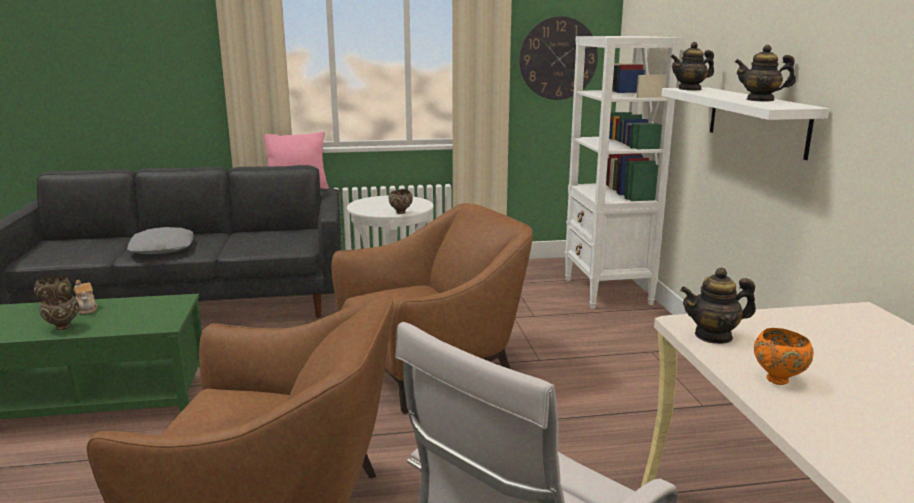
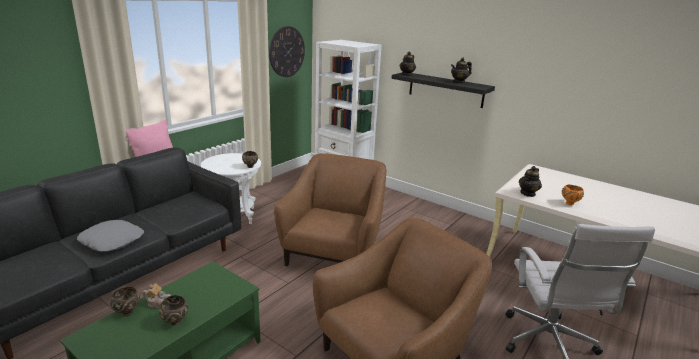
camera: 45 degrees left, 5 degrees up
(757, 120) = (445, 89): white shelf -> black shelf

